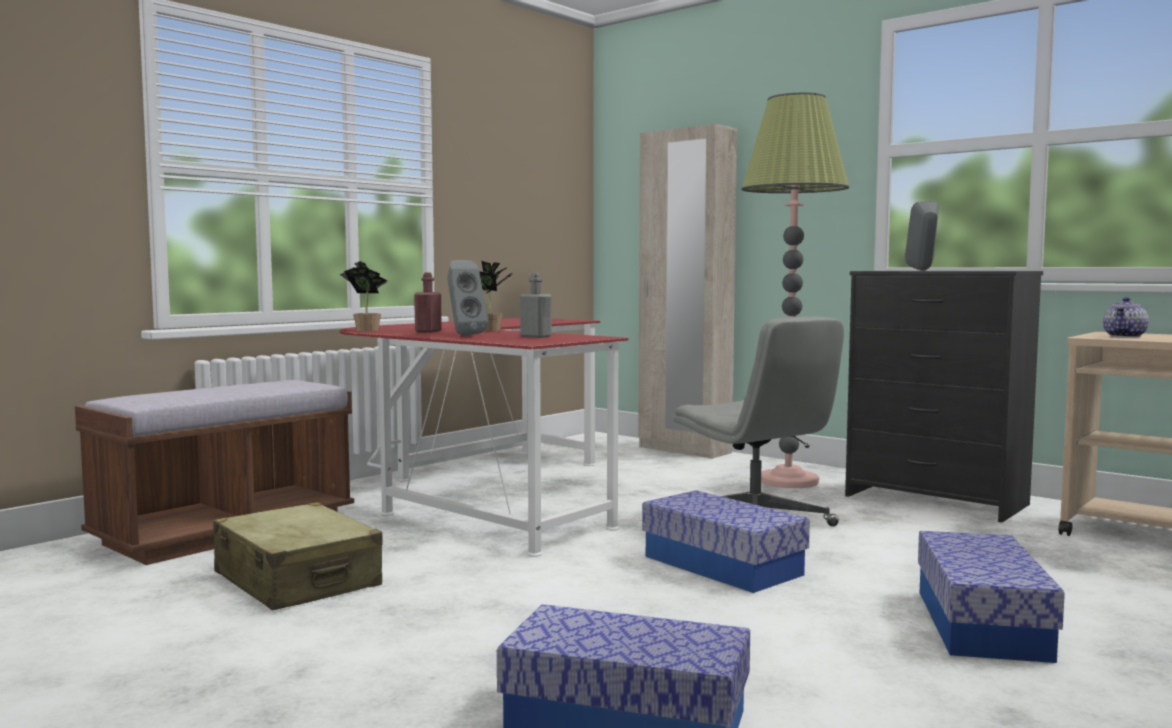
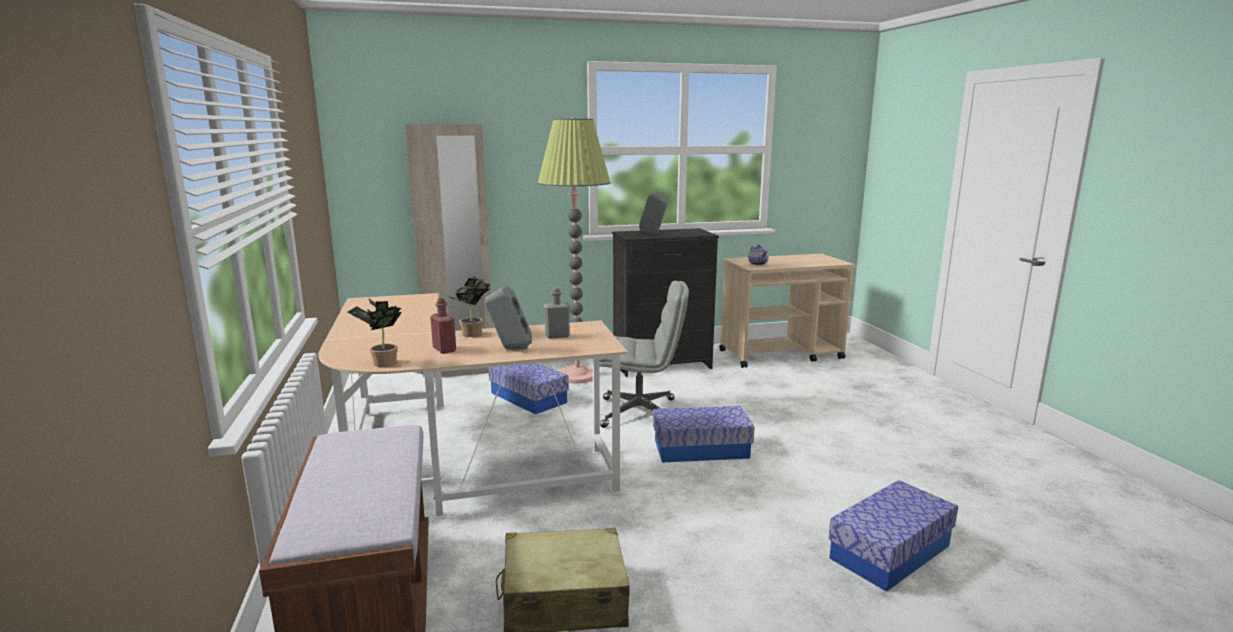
camera: 55 degrees left, 10 degrees up
(483, 494) = (450, 464): red desk -> beige desk
(981, 624) = (833, 430): storage box -> storage box (528, 398)

